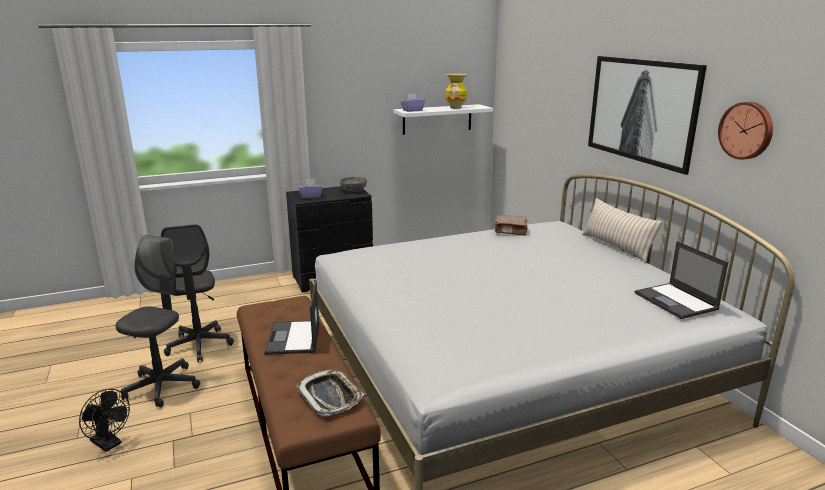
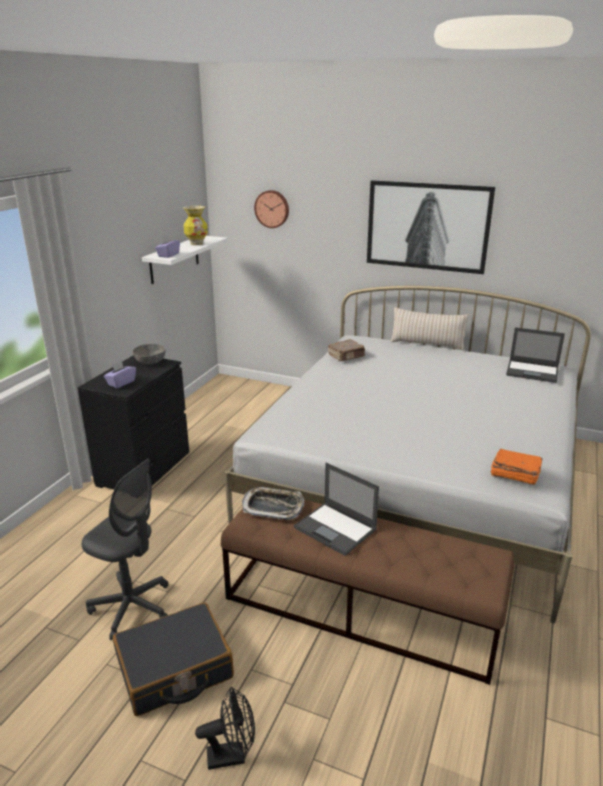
camera: 45 degrees left, 5 degrees up
(162, 386) = (174, 669): grey office chair -> black suitcase
(330, 396) = (456, 553): tray -> tray (273, 507)
(439, 355) = (514, 474): none -> orange book
(747, 130) = (537, 234): wall clock -> wall clock (272, 209)

